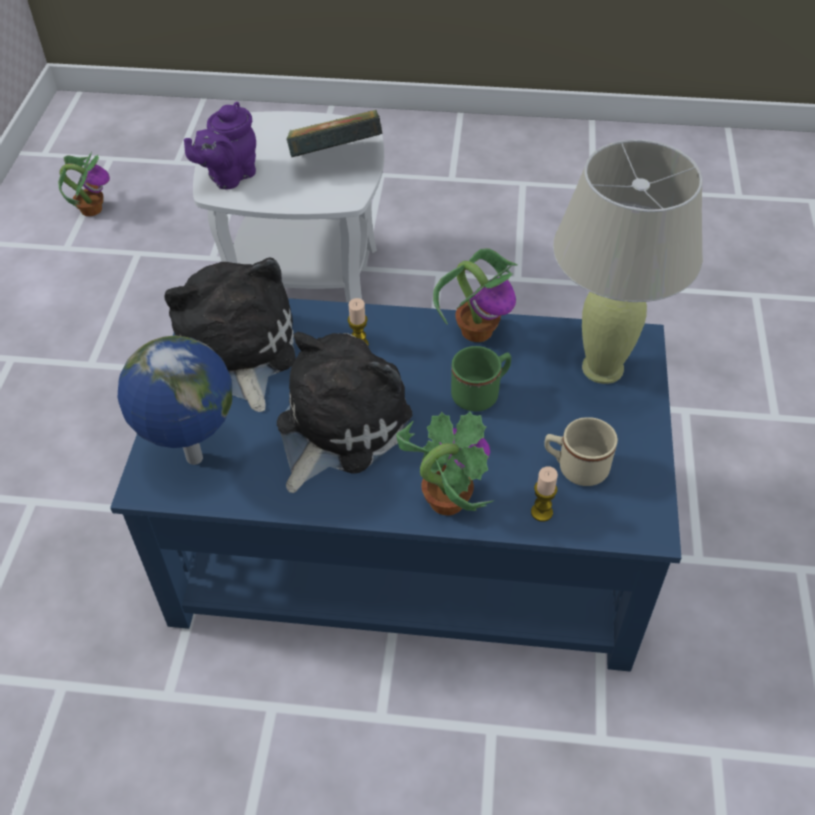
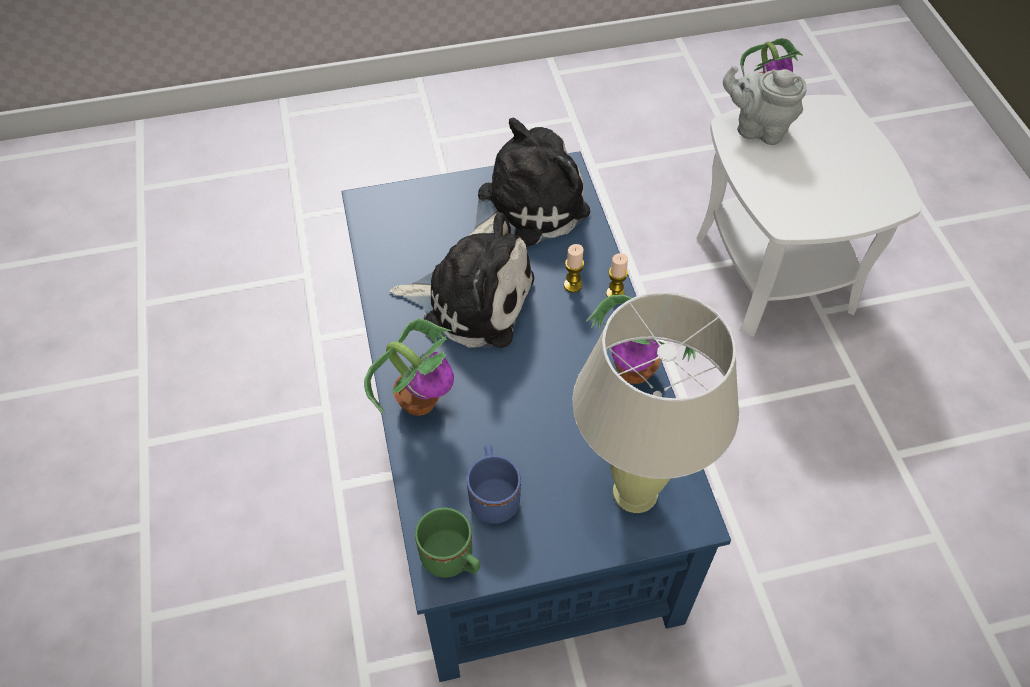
camera: 70 degrees right, 5 degrees up
(193, 459) = (401, 220): globe -> none
(229, 176) = (758, 129): purple teapot -> grey teapot
(336, 159) = (837, 196): book -> none
(481, 393) = (554, 395): green mug -> green mug (452, 560)
(541, 512) = (430, 478): candle -> candle (615, 294)
(575, 467) = (493, 495): beige mug -> blue mug

